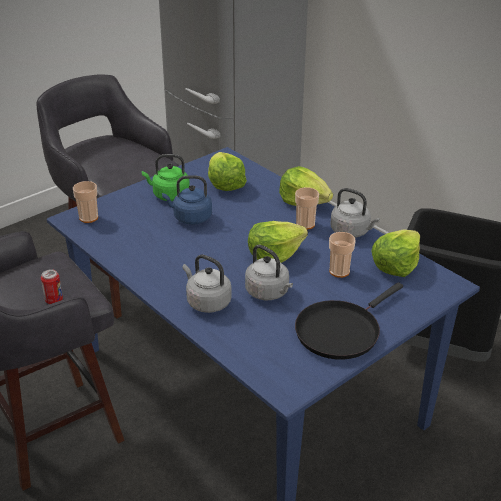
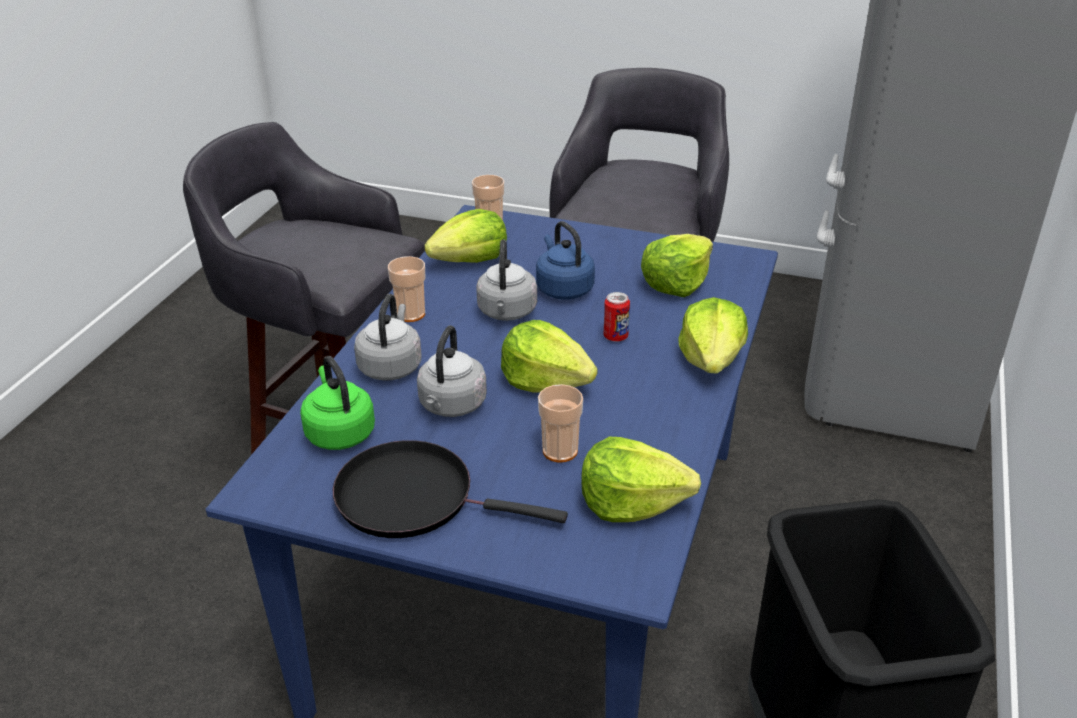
camera: 60 degrees right, 0 degrees up
(54, 300) = (313, 269): can -> can (615, 337)
(121, 237) = (470, 260): none -> lettuce
(169, 195) = (598, 255): green kettle -> green kettle (339, 432)
(305, 224) = (651, 381): cup -> cup (410, 314)
(351, 232) = (678, 430): grey kettle -> grey kettle (507, 313)

